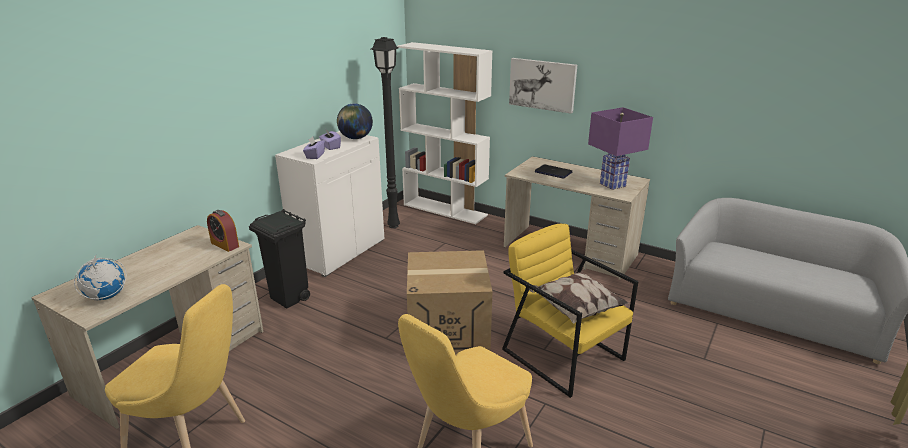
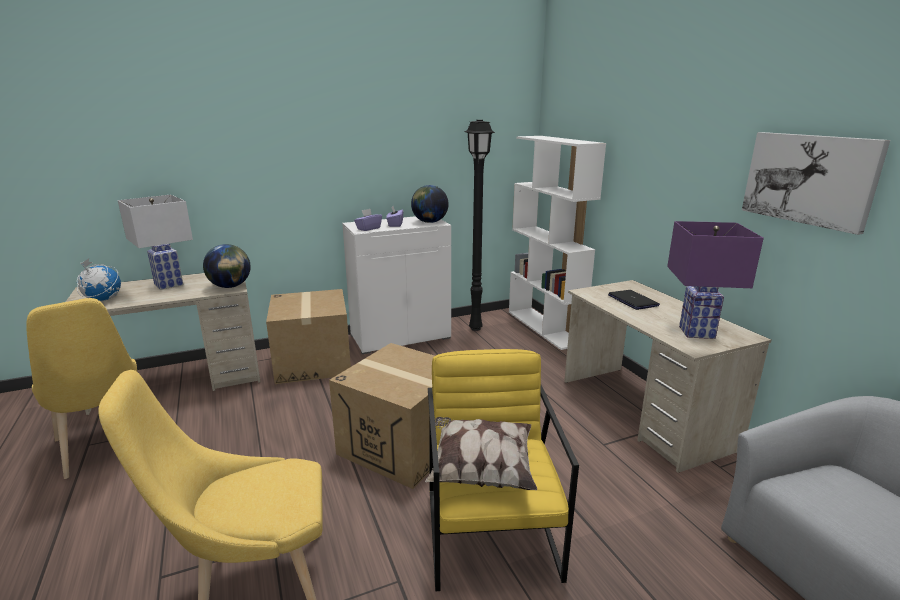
camera: 35 degrees right, 5 degrees down
(149, 262) = (168, 284): none -> white table lamp
(225, 245) = (230, 286): alarm clock -> globe
(289, 298) = (313, 362): black trash can -> cardboard box
(542, 84) = (654, 188): picture -> picture (809, 179)

